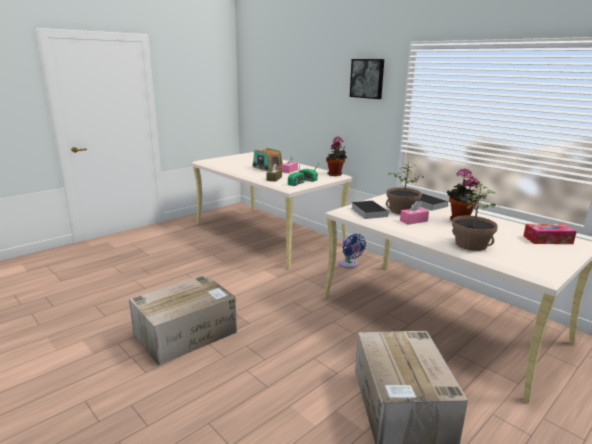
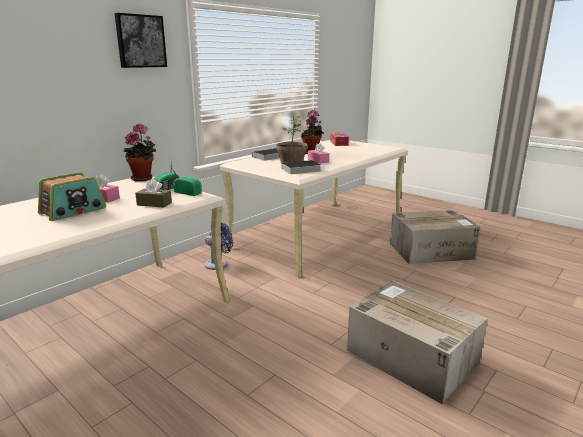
camera: 95 degrees left, 0 degrees up
(470, 245) = (361, 154): potted plant -> none

